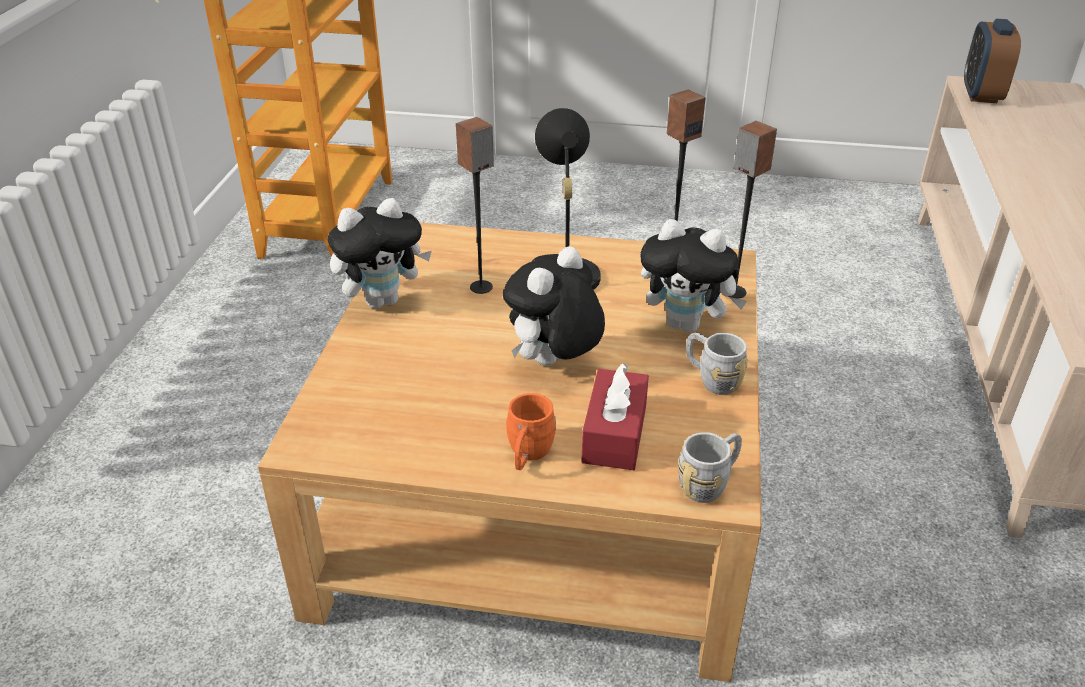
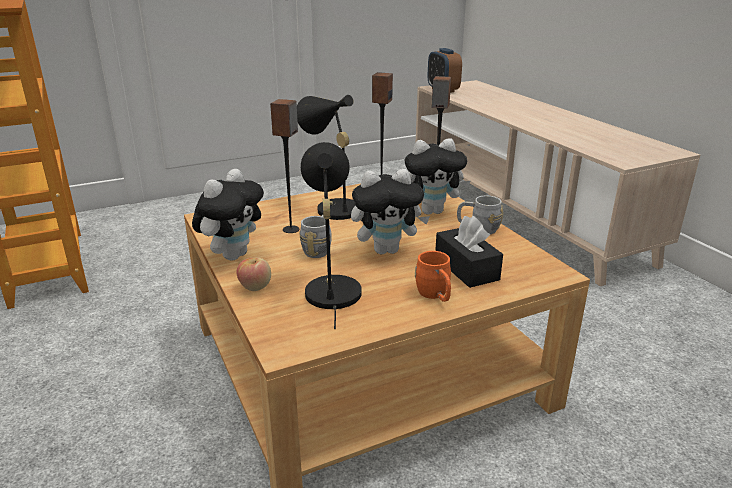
camera: 35 degrees left, 10 degrees down
(358, 354) = (255, 287): none -> apple
(428, 392) = (331, 289): none -> black table lamp
(554, 364) = (387, 250): plush toy -> plush toy turned 105 degrees counterclockwise
(614, 434) = (466, 268): red tissue box -> black tissue box
(709, 483) = (542, 271): grey mug -> grey mug (318, 249)

